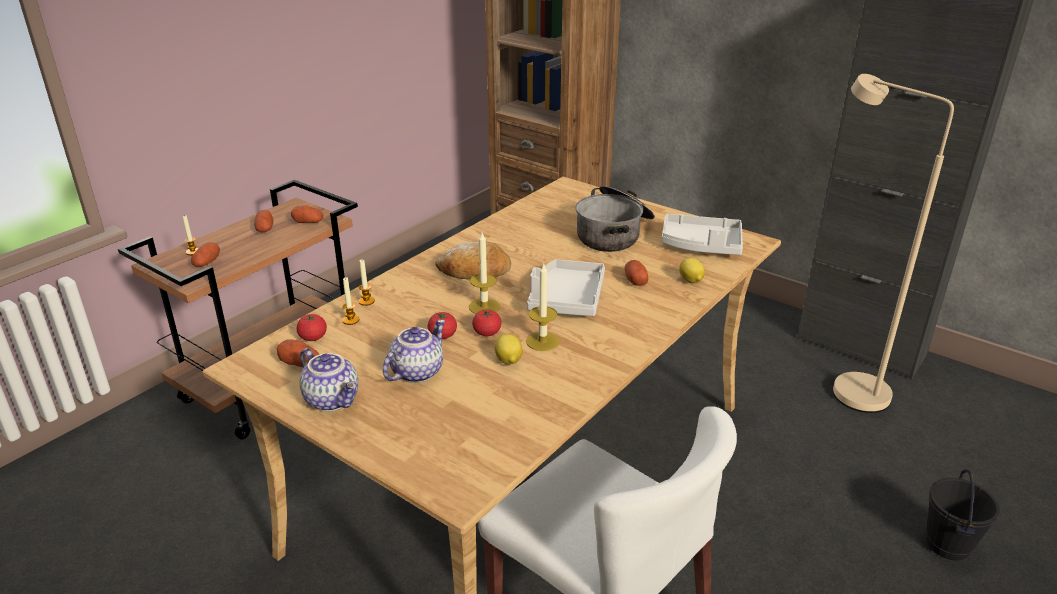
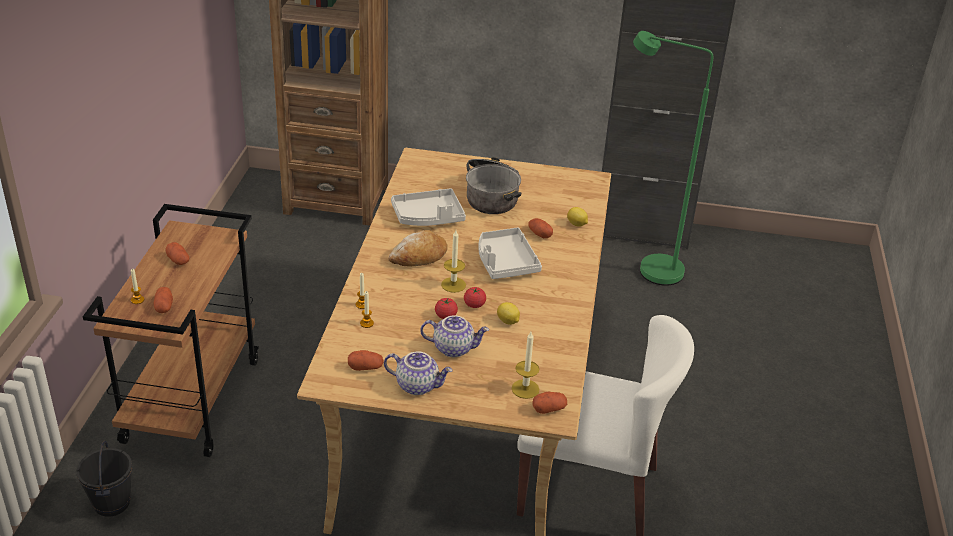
camera: 30 degrees left, 5 degrees up
(308, 222) = (211, 243): potato -> potato (549, 409)
(313, 337) = (353, 345): tomato -> none
(416, 371) = (454, 348): teapot -> teapot turned 90 degrees clockwise
(542, 341) = (517, 300): candle -> candle (525, 389)
(701, 245) = (561, 191): grey tray -> grey tray (428, 217)
(847, 388) = (649, 269): beige floor lamp -> green floor lamp
(948, 545) = (764, 364): black bucket -> black bucket (112, 503)

